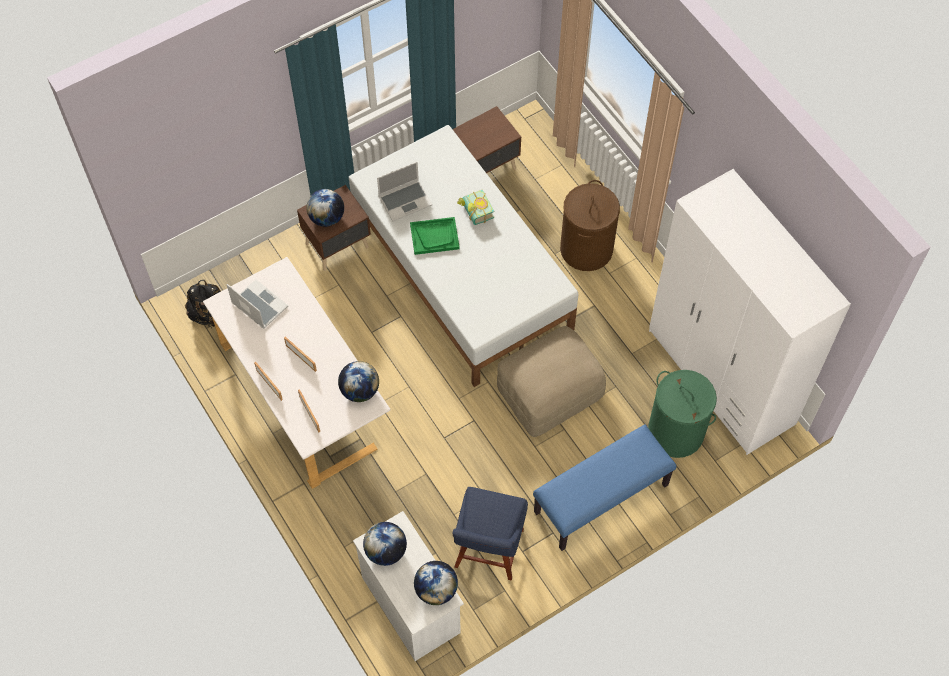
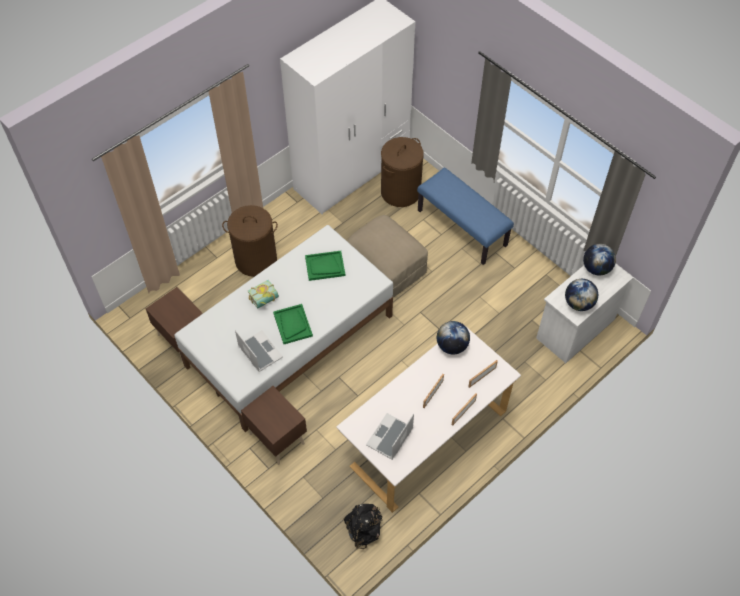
camera: 100 degrees left, 5 degrees down
(327, 218) = (278, 417): globe -> none
(488, 552) = (521, 288): blue chair -> none
(511, 280) = (325, 266): none -> green tray
(676, 432) = (400, 192): green laundry basket -> brown laundry basket

